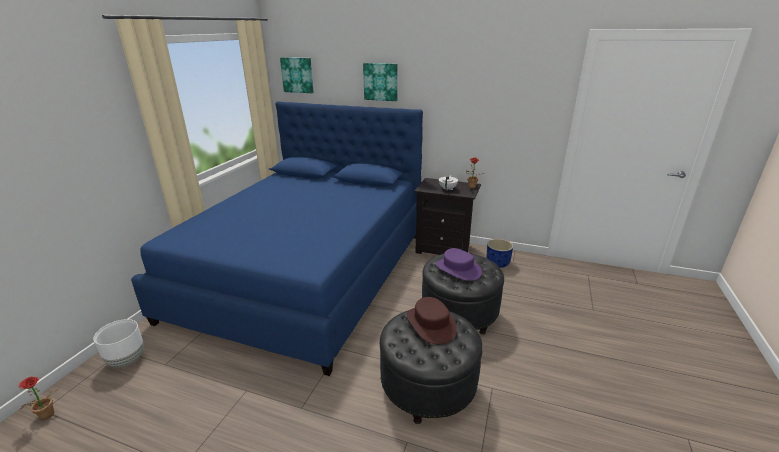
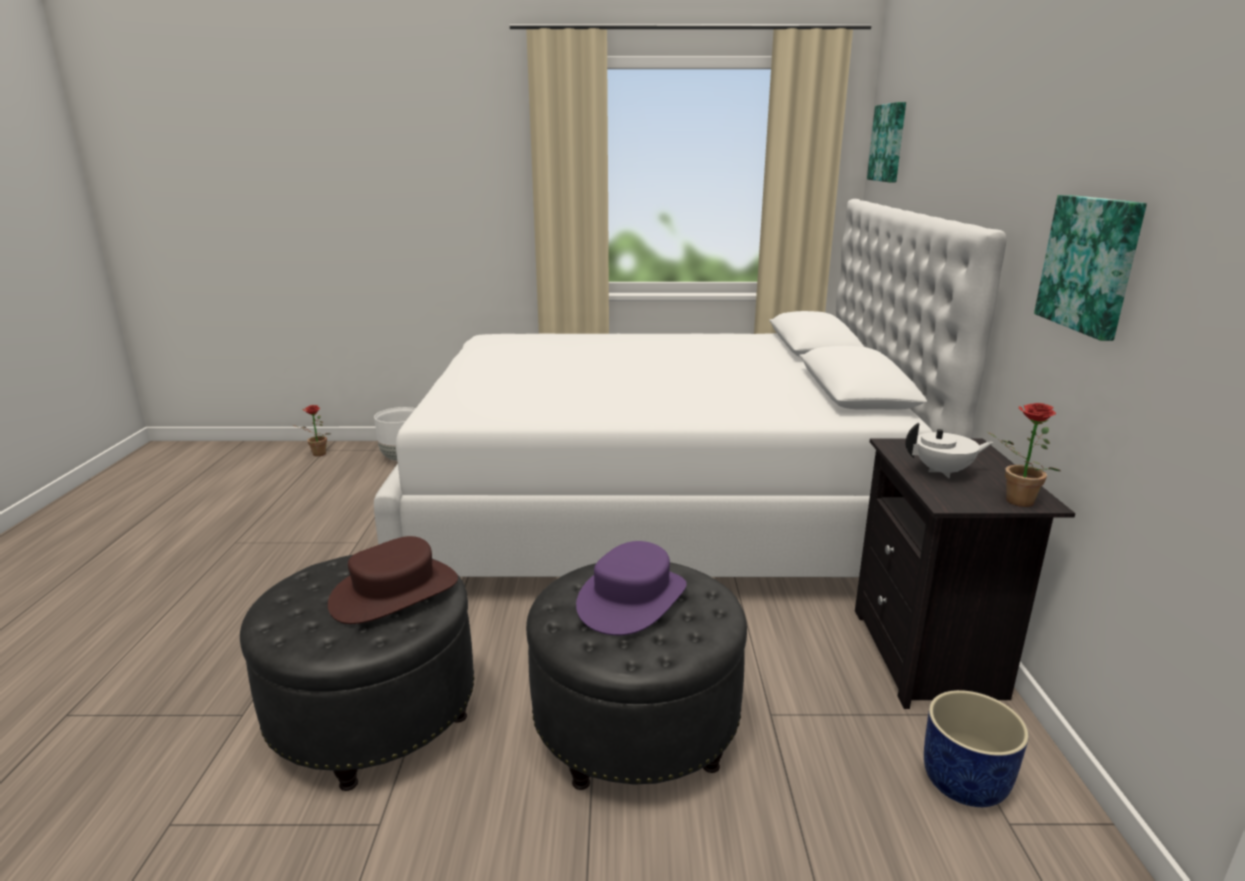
camera: 70 degrees right, 5 degrees down
(306, 273) = (657, 508): blue bed -> white bed
(381, 81) = (972, 152): picture -> picture (1091, 264)

